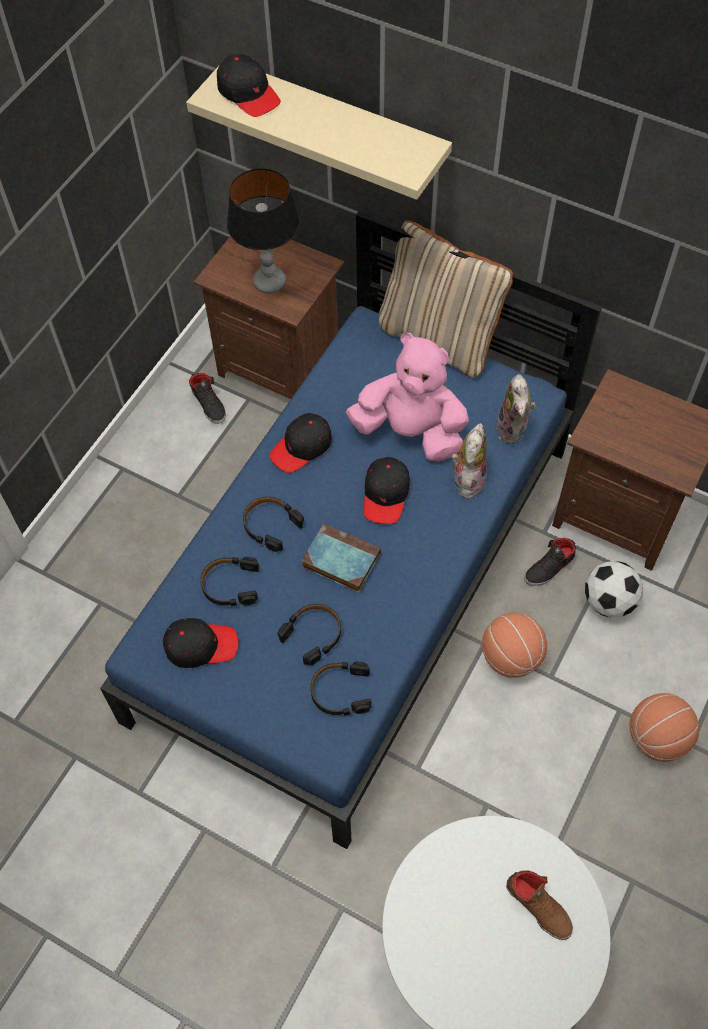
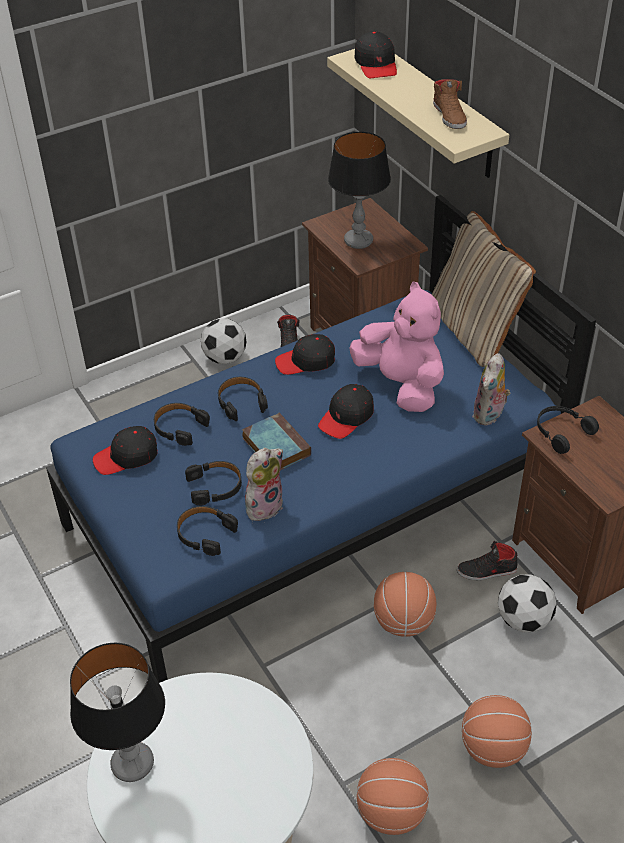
camera: 30 degrees right, 15 degrees down
(154, 451) = (225, 358): none -> football
(200, 645) = (126, 457): black cap -> black cap turned 135 degrees clockwise
(434, 958) = (133, 763): none -> table lamp
(467, 479) = (423, 434): plush toy -> plush toy (264, 505)
(539, 906) = (248, 773): brown shoe -> brown shoe (449, 115)
(601, 426) = (561, 432): none -> black headphones
(614, 844) = (392, 812): none -> basketball

